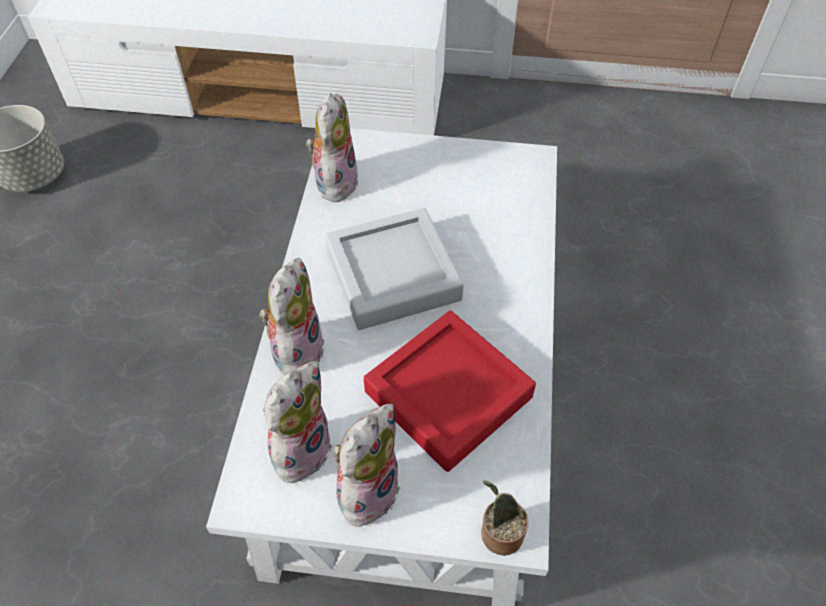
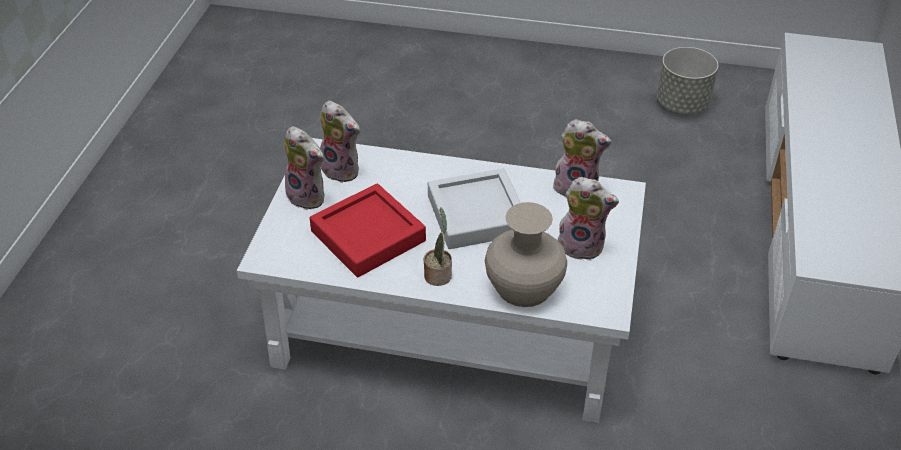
camera: 95 degrees right, 10 degrees down
(296, 349) = (416, 168): plush toy -> plush toy (582, 246)
(498, 533) = (265, 250): potted plant -> potted plant (438, 274)
(512, 226) = (524, 286): none -> beige vase

